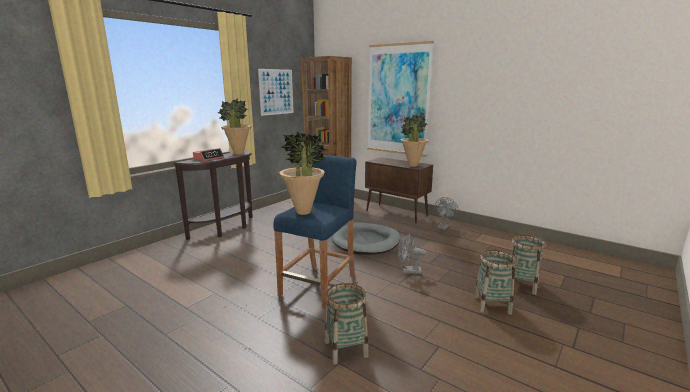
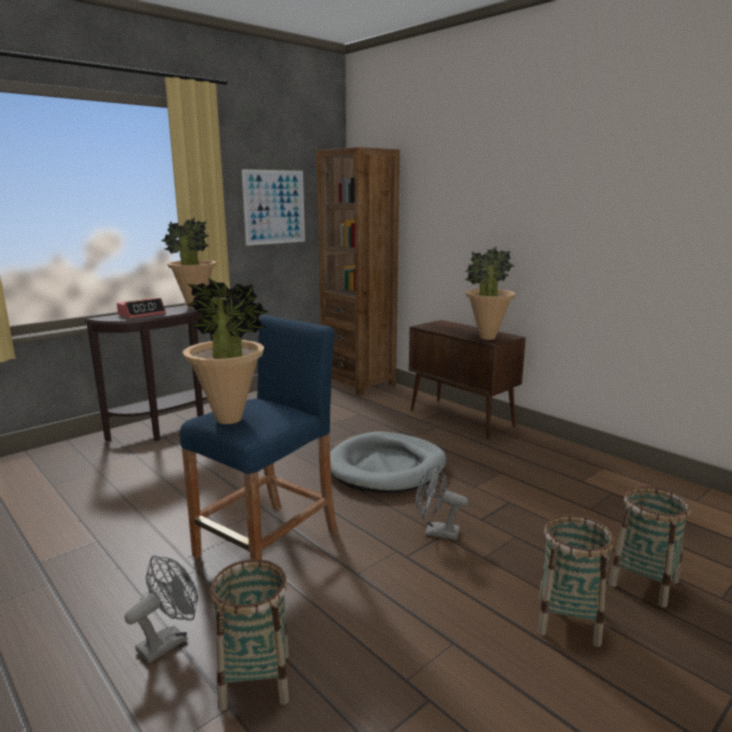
camera: 10 degrees right, 0 degrees up
(398, 100) = (471, 222): picture -> none
(443, 226) = (536, 448): grey fan -> grey fan (169, 641)

